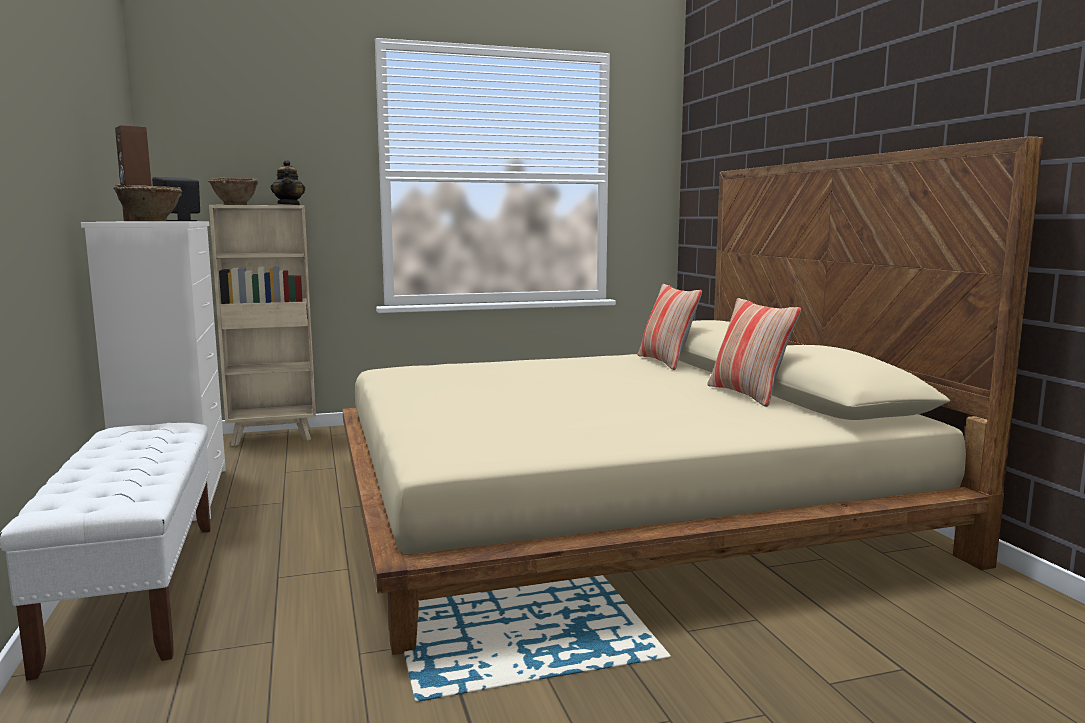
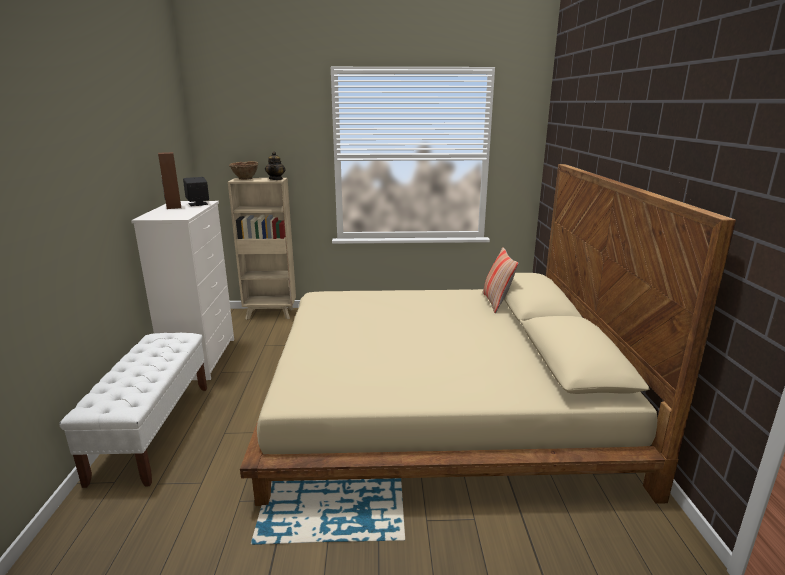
camera: 15 degrees right, 10 degrees up
(151, 221) = (174, 213): brown bowl -> none
(748, 395) = (525, 350): pillow -> none

